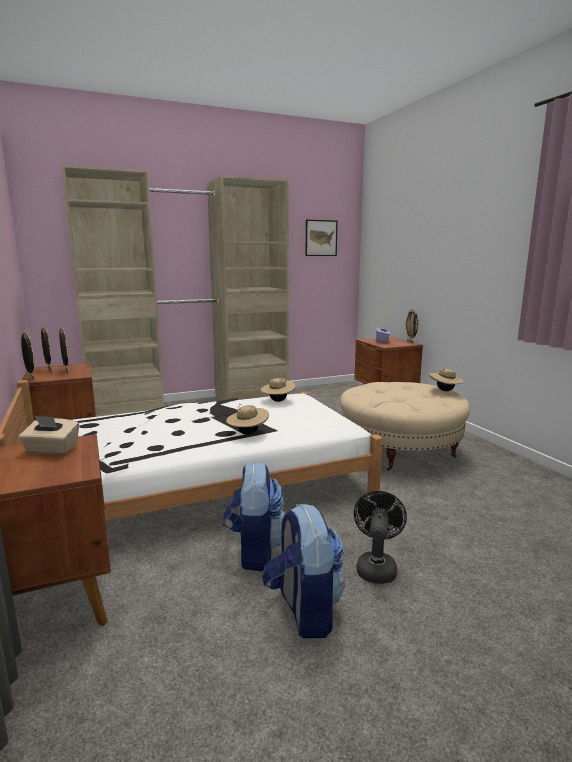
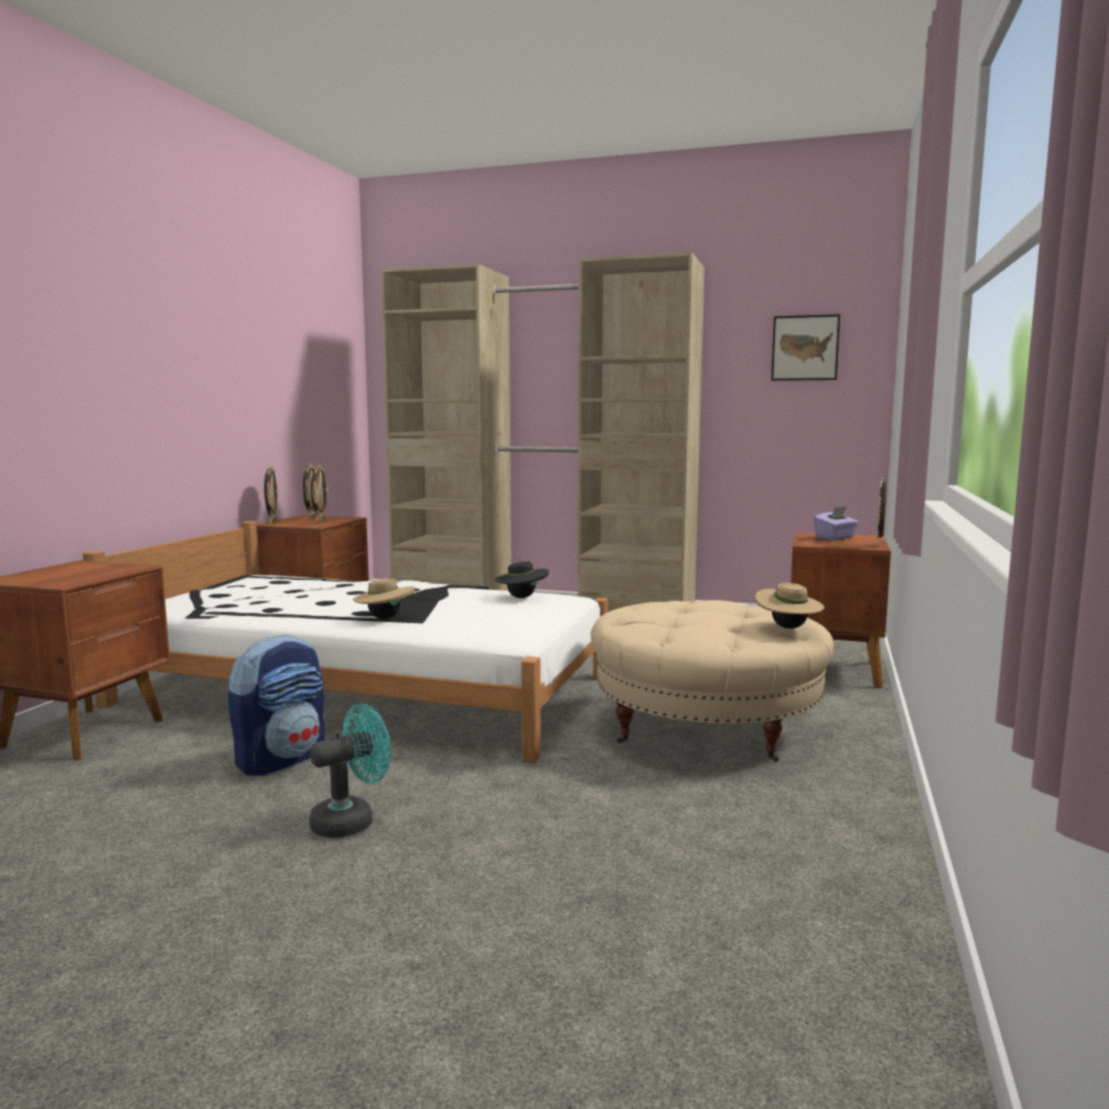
camera: 40 degrees right, 5 degrees down
(51, 450) = (100, 568): beige tissue box -> none
(277, 401) = (521, 597): beige hat -> black hat
(304, 610) = (206, 819): backpack -> none
(376, 567) = (351, 820): black fan -> turquoise fan

